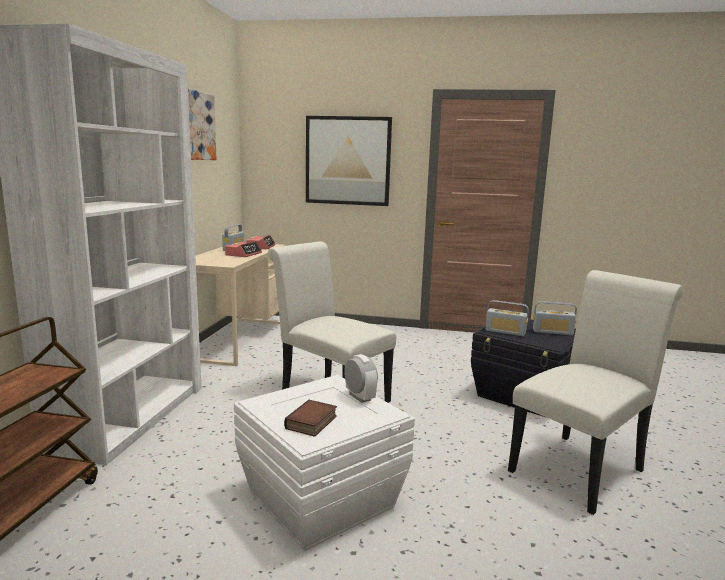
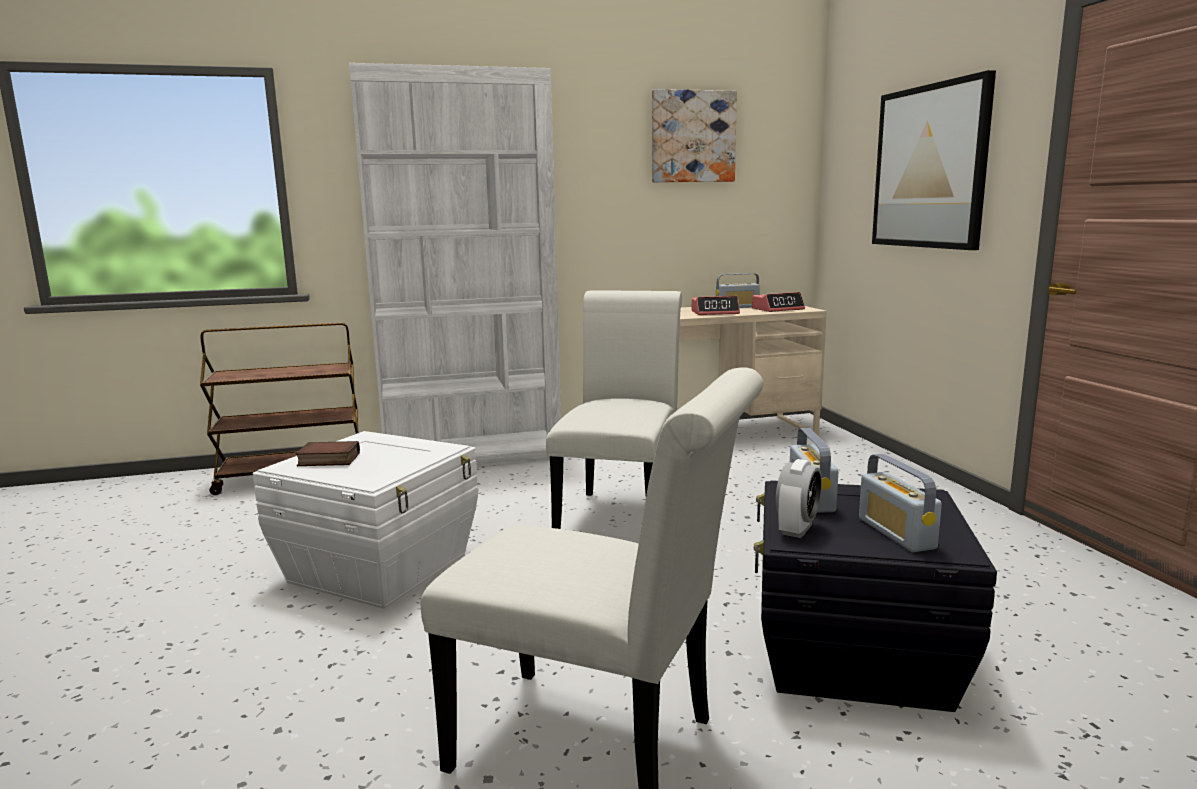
camera: 65 degrees right, 0 degrees up
(360, 397) = (409, 464): alarm clock -> alarm clock (797, 529)

